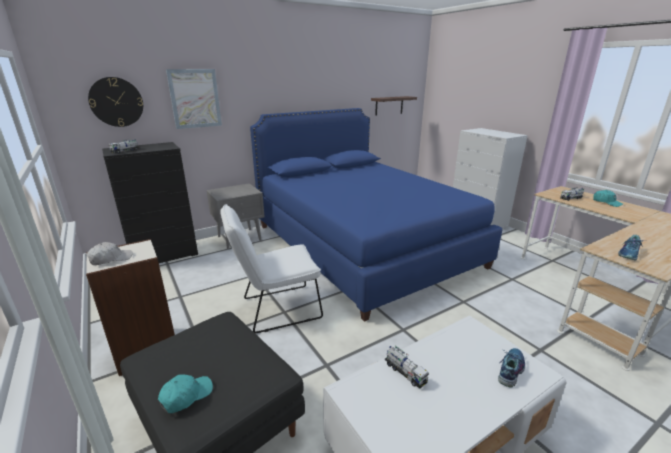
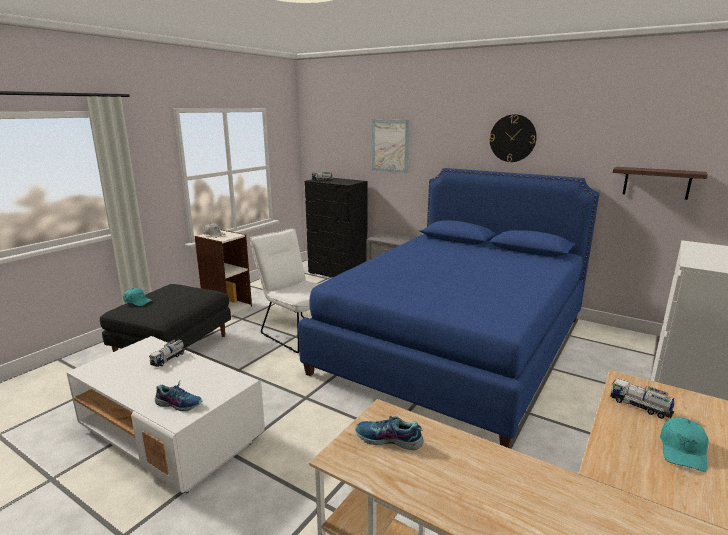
camera: 65 degrees right, 5 degrees down
(116, 102) = (338, 143): wall clock -> wall clock (512, 138)

